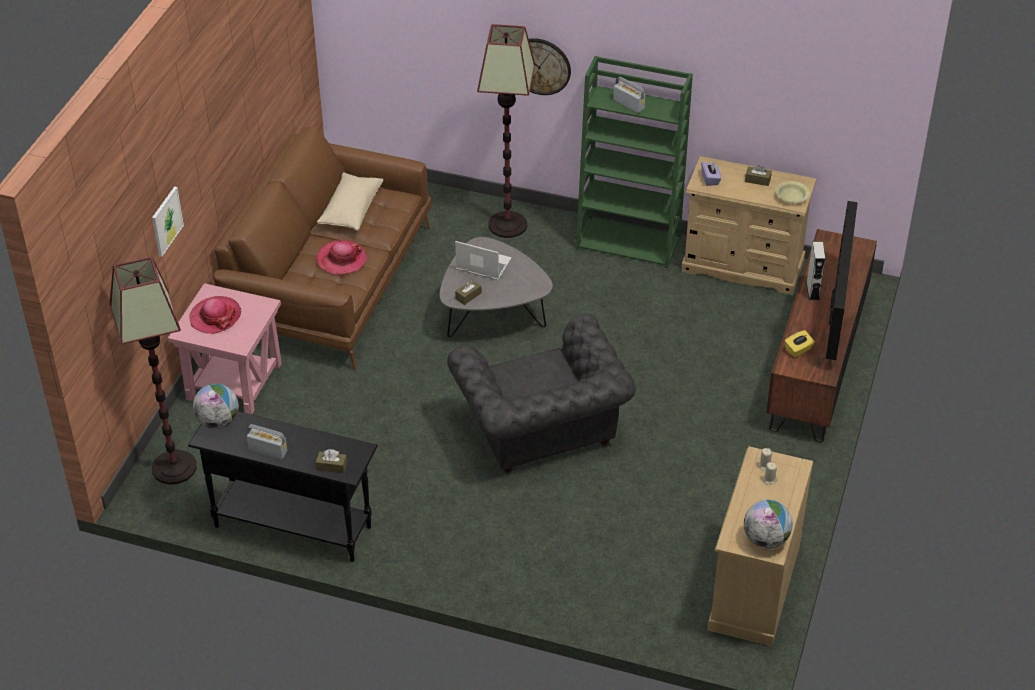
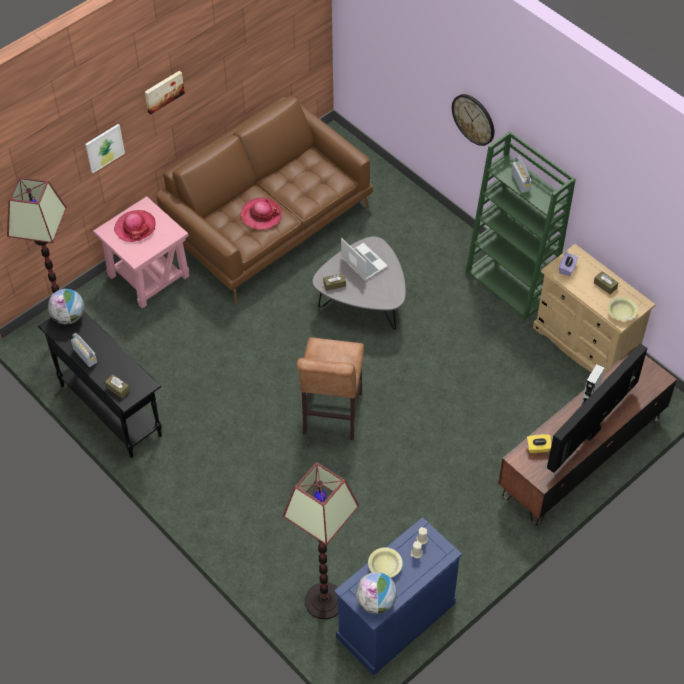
camera: 30 degrees right, 10 degrees up
(204, 138) = (163, 91): none -> picture
(351, 210) = (297, 176): beige pillow -> none
(508, 225) = (428, 229): floor lamp -> floor lamp (325, 601)
(542, 432) = (331, 417): grey armchair -> brown stool
(748, 504) = (385, 566): none -> yellow bowl
(754, 586) = (395, 620): beige dresser -> blue dresser

